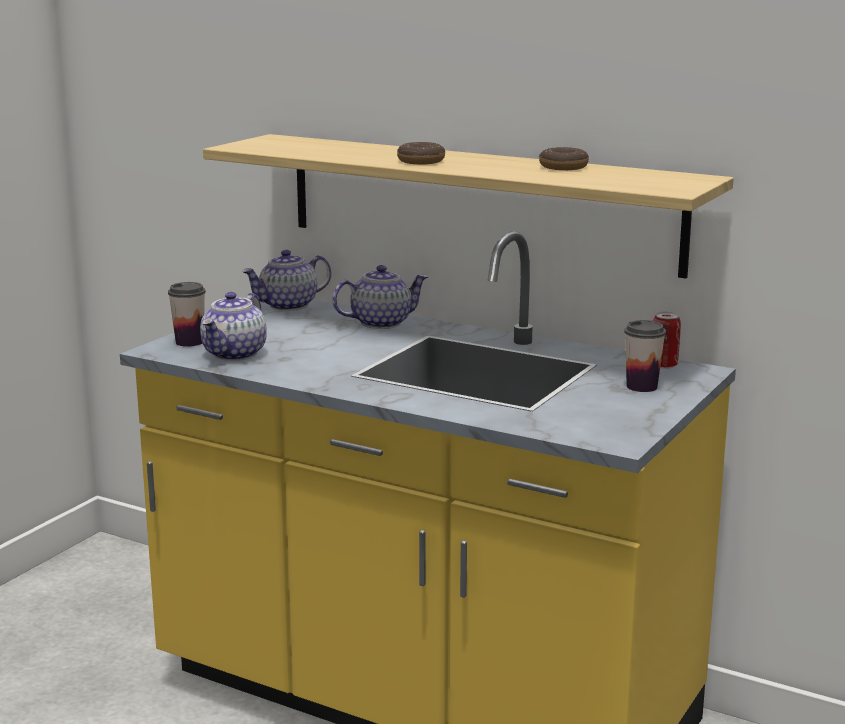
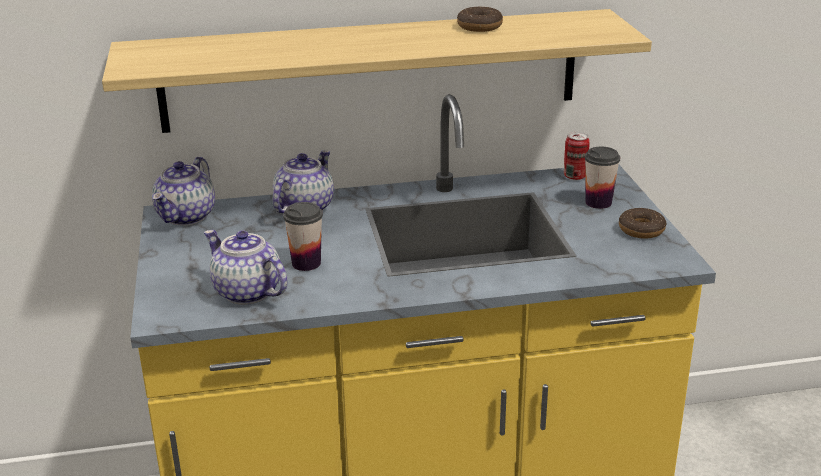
camera: 40 degrees left, 10 degrees up
(189, 342) = (175, 295): cup -> cup (306, 263)
(235, 354) = (246, 292): teapot -> teapot turned 150 degrees clockwise
(421, 161) = (356, 47): donut -> donut (641, 230)

